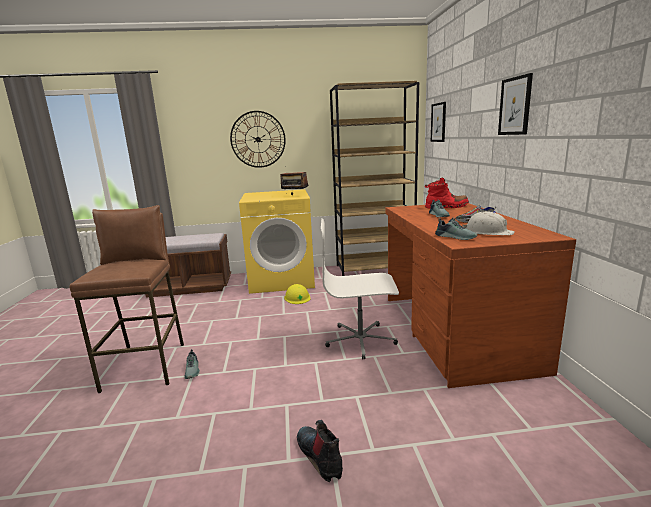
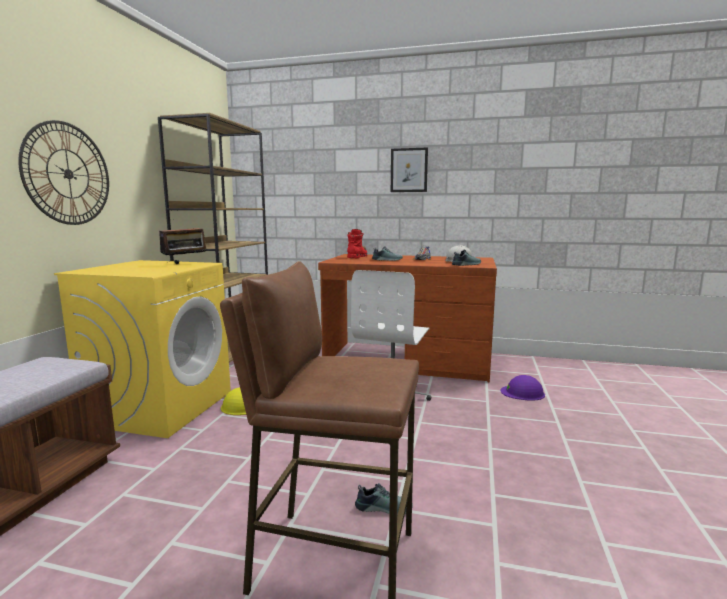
camera: 70 degrees left, 5 degrees down
(320, 457) = (566, 443): boot -> none
(438, 122) = (271, 179): picture -> none
(440, 417) = (522, 393): none -> purple hard hat

